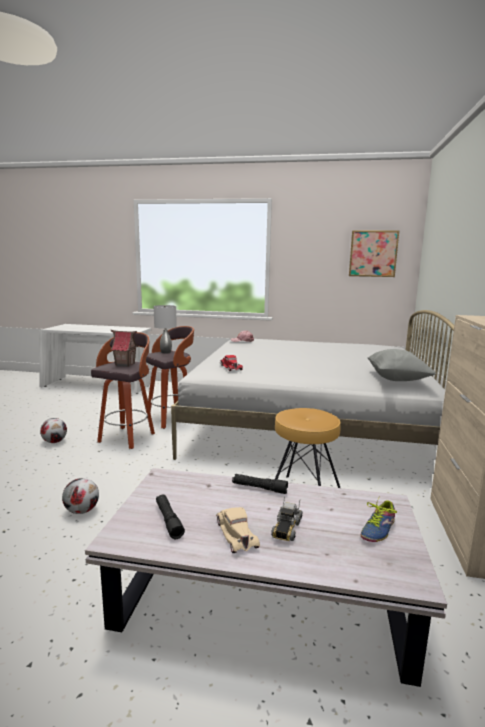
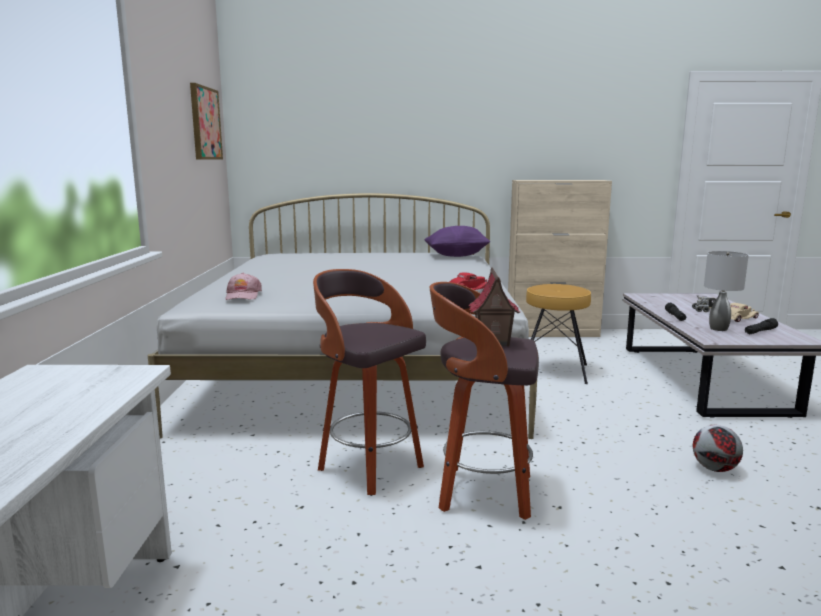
camera: 100 degrees left, 0 degrees up
(55, 442) = (565, 580): football -> none
(166, 352) = (362, 331): grey table lamp -> grey table lamp (717, 329)
(376, 528) = (675, 298): shoe -> none
(397, 379) = (456, 256): grey pillow -> purple pillow

